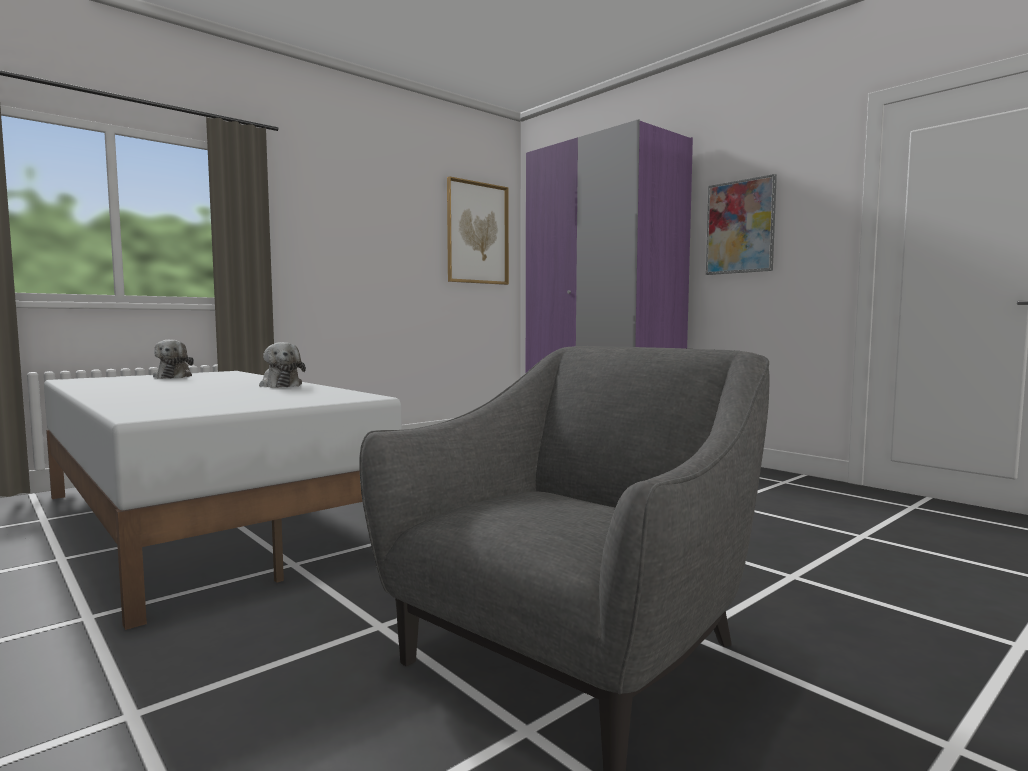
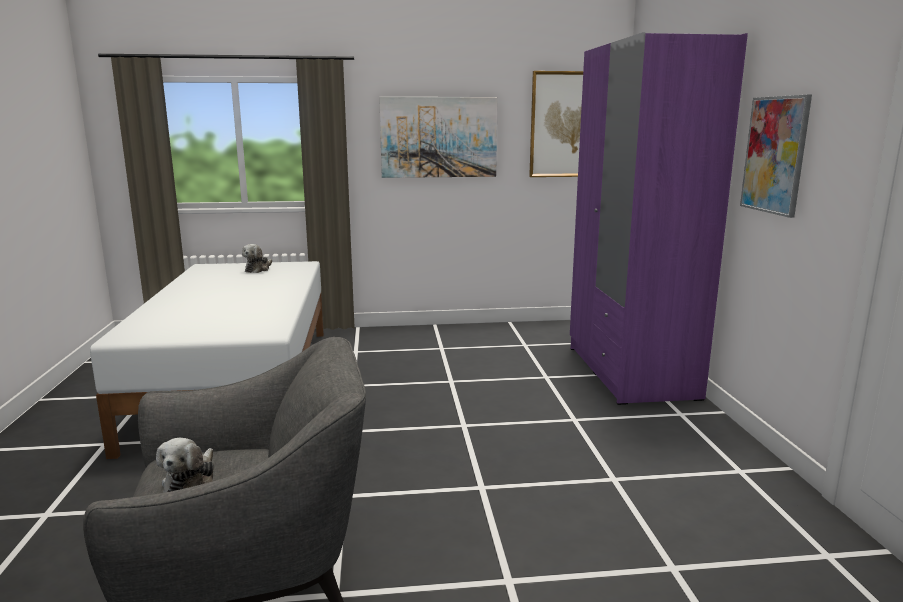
camera: 35 degrees right, 10 degrees up
(280, 385) = (276, 298): plush toy -> plush toy (191, 483)
(363, 233) = (438, 137): none -> picture

